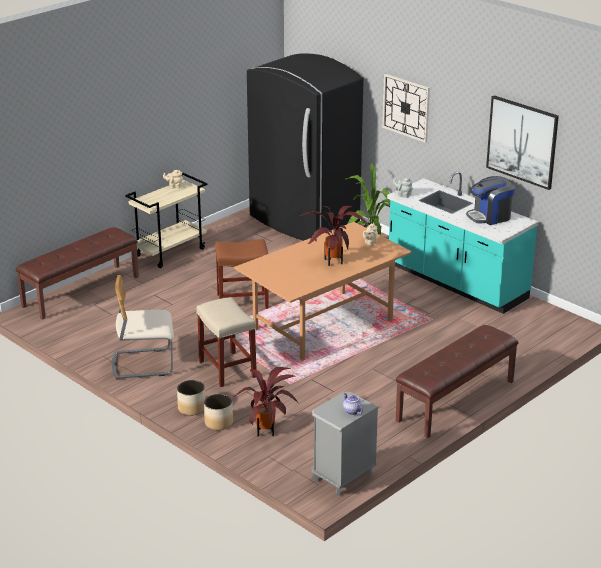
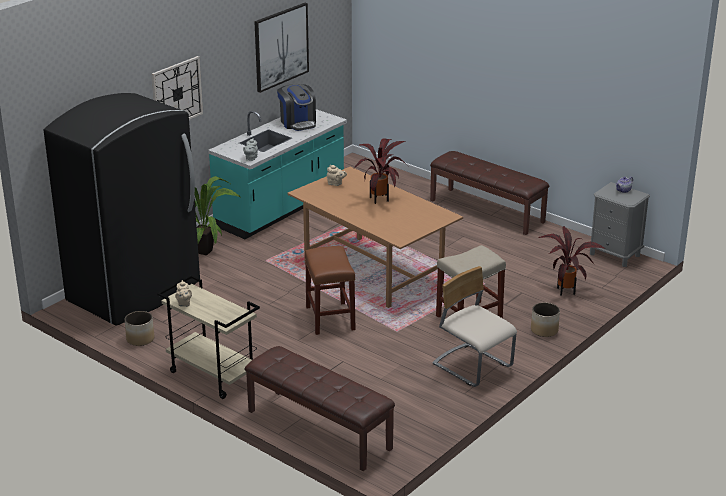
camera: 95 degrees left, 0 degrees up
(143, 363) = (472, 366): beige chair -> beige chair turned 150 degrees clockwise
(218, 423) = (562, 315): planter -> planter (140, 339)

